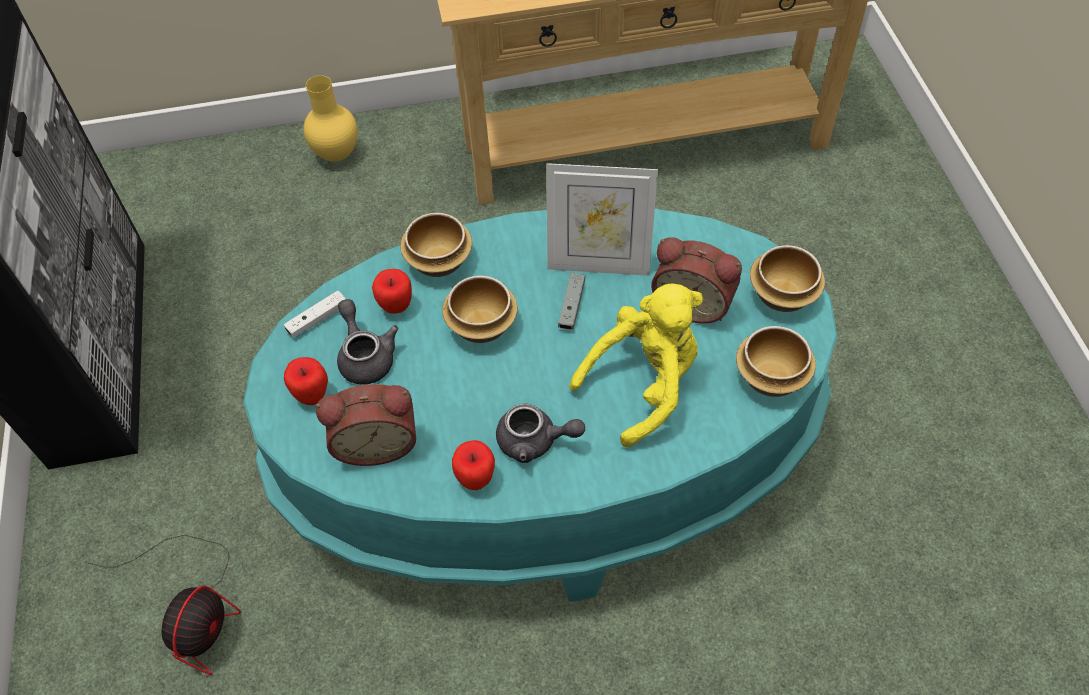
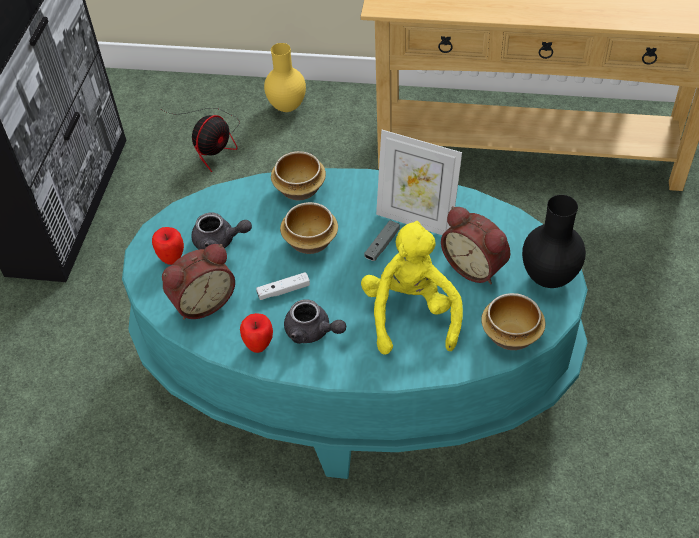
camera: 20 degrees right, 5 degrees down
(195, 609) = (62, 399): fan -> fan (212, 142)
(317, 319) = (198, 208): white game controller -> white game controller (283, 290)
(365, 356) = (220, 241): grey teapot -> grey teapot turned 105 degrees clockwise
(377, 442) = (202, 301): alarm clock -> alarm clock turned 45 degrees counterclockwise
(396, 307) = (255, 214): apple -> none
(644, 384) = (411, 314): yellow plush toy -> yellow plush toy turned 75 degrees counterclockwise
(782, 294) = (548, 277): bowl -> black vase

